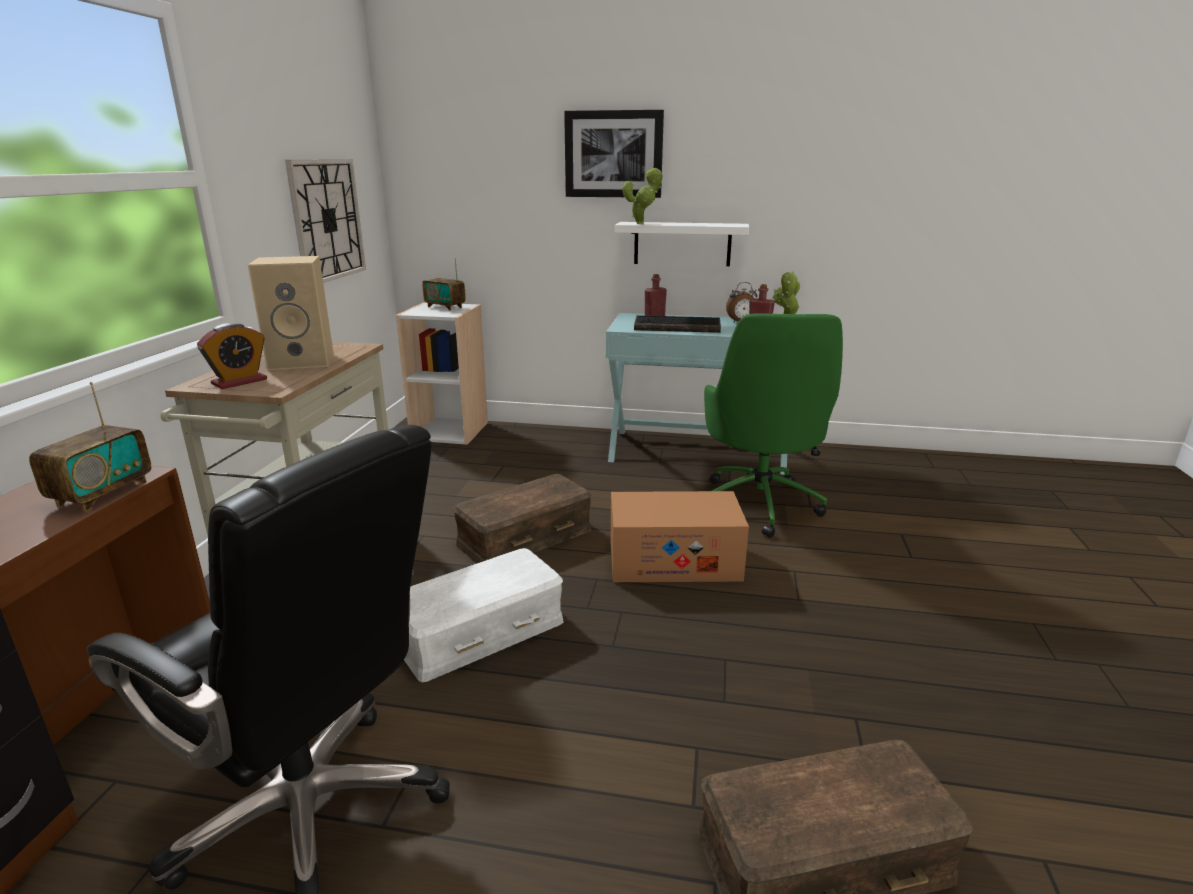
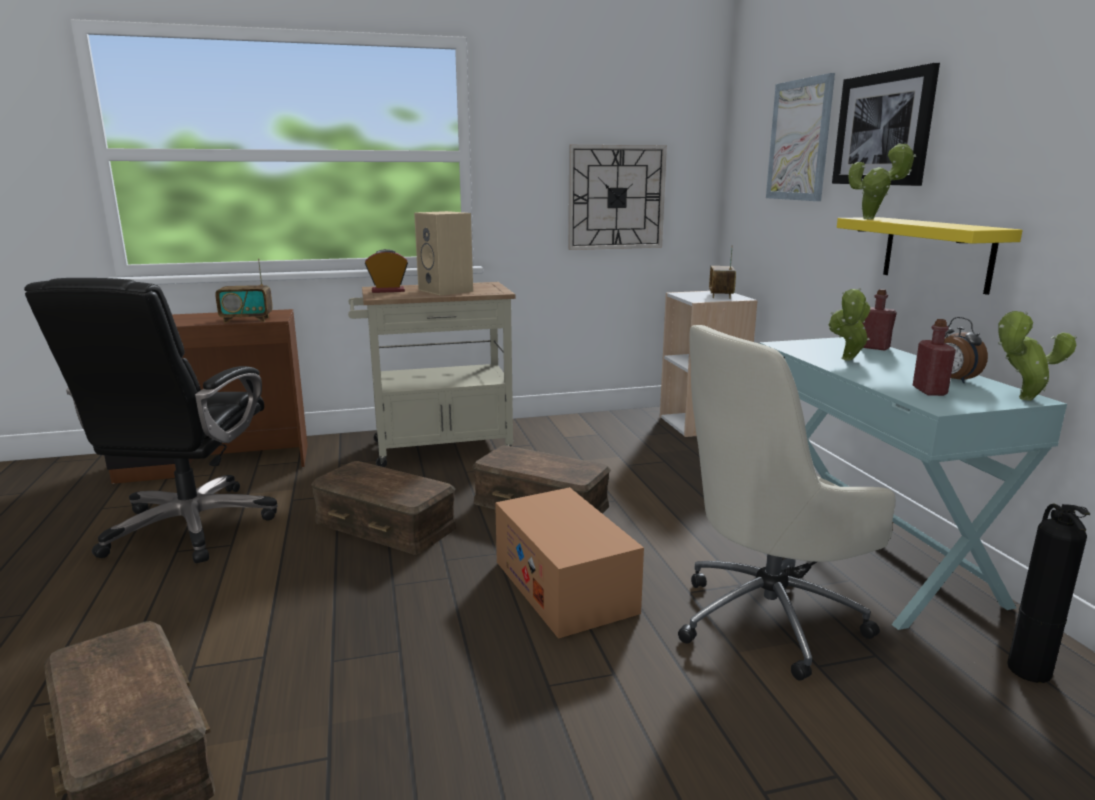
camera: 65 degrees right, 5 degrees down
(239, 382) = (388, 291): alarm clock -> alarm clock turned 150 degrees clockwise
(480, 632) = (384, 525): white storage box -> brown storage box
(507, 158) = (799, 140): none -> picture
(678, 327) = (847, 360): keyboard -> potted plant
(682, 244) = (937, 253): white shelf -> yellow shelf
(759, 505) = (766, 621): green office chair -> beige office chair
(831, 460) = (1028, 669): none -> fire extinguisher

